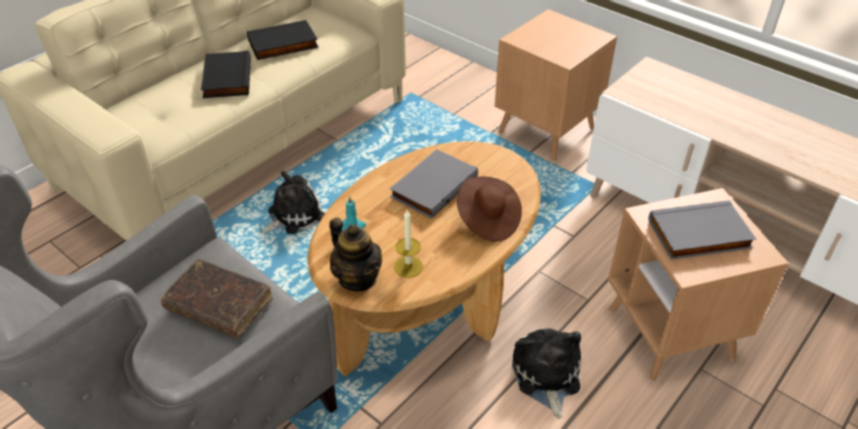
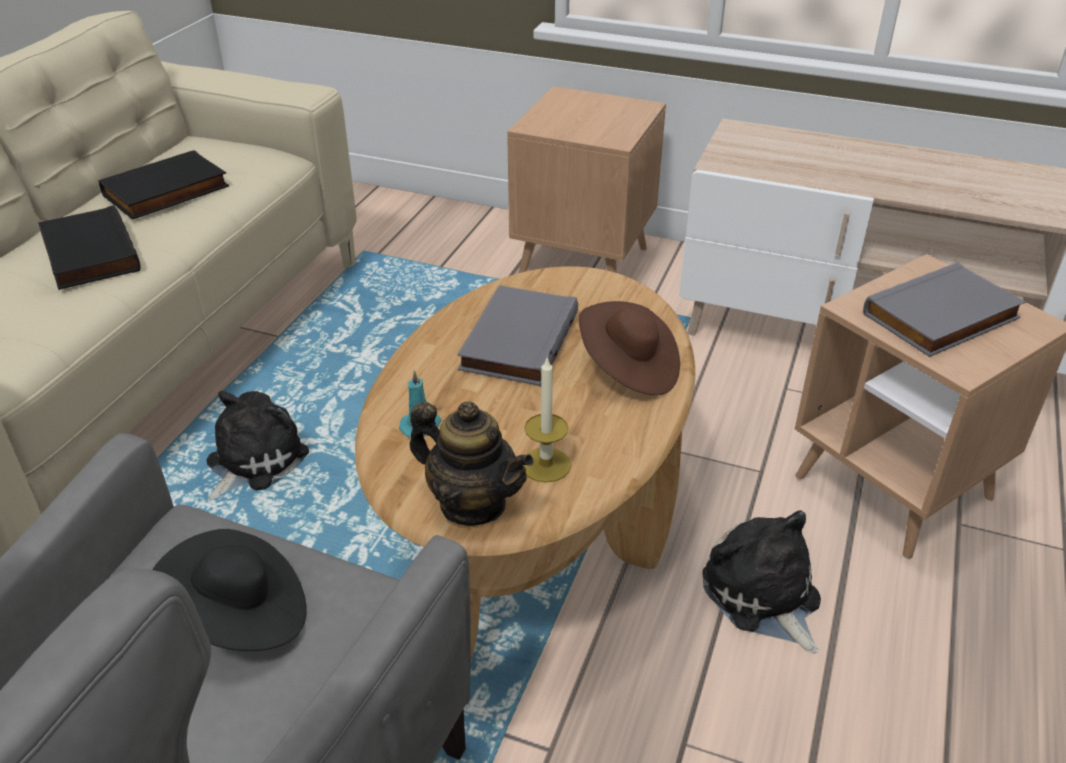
camera: 20 degrees left, 5 degrees down
(219, 305) = (239, 616): brown book -> black hat

